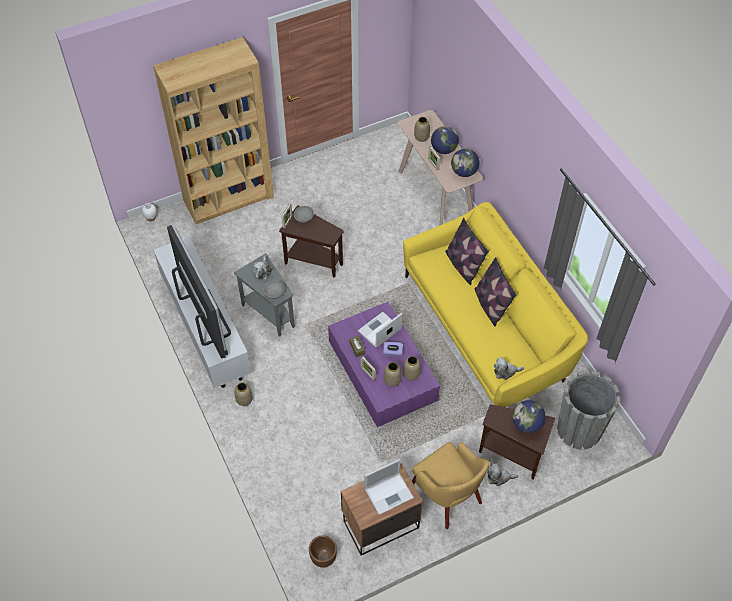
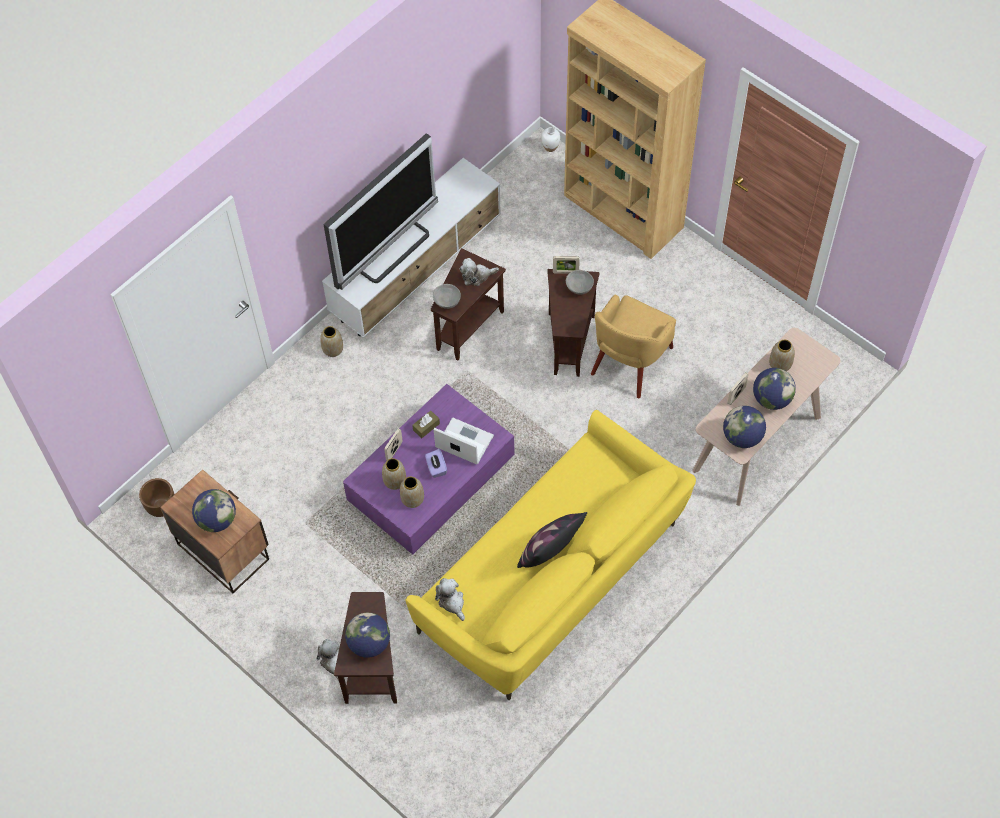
camera: 70 degrees right, 5 degrees up
(269, 312) = (468, 325): grey side table -> brown side table
(389, 492) = (217, 520): laptop -> globe
(447, 496) = (285, 610): yellow armchair -> yellow armchair (630, 362)
(463, 265) = (602, 499): pillow -> none
(579, 430) = (441, 740): grey planter -> none

